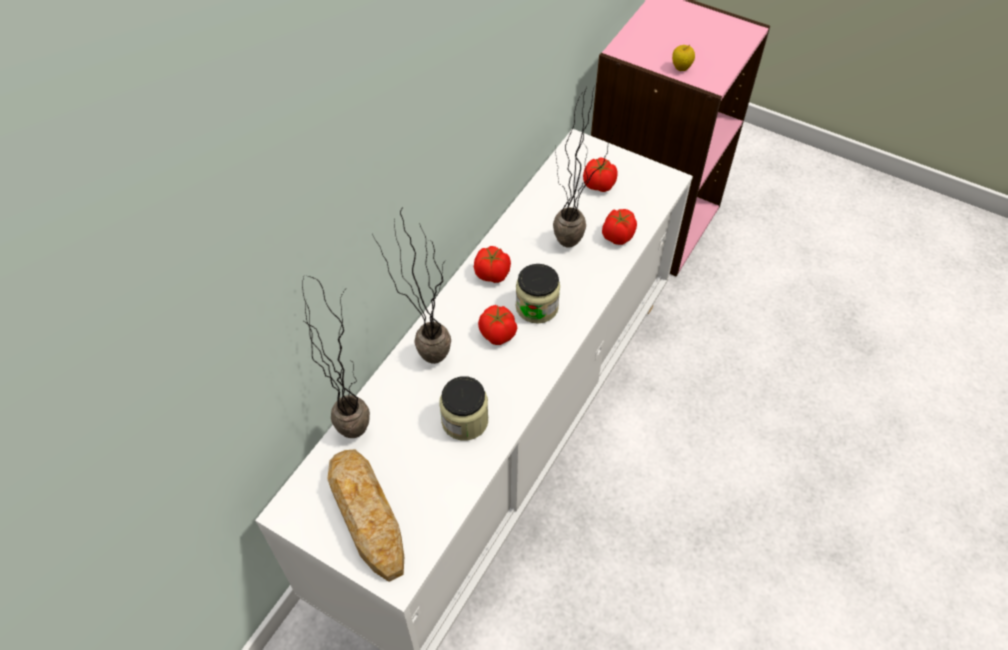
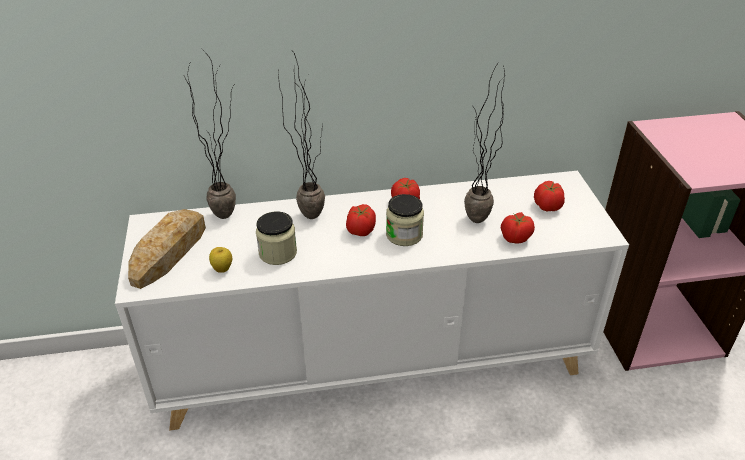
camera: 50 degrees right, 15 degrees down
(681, 68) = (682, 157): apple -> apple (222, 269)

